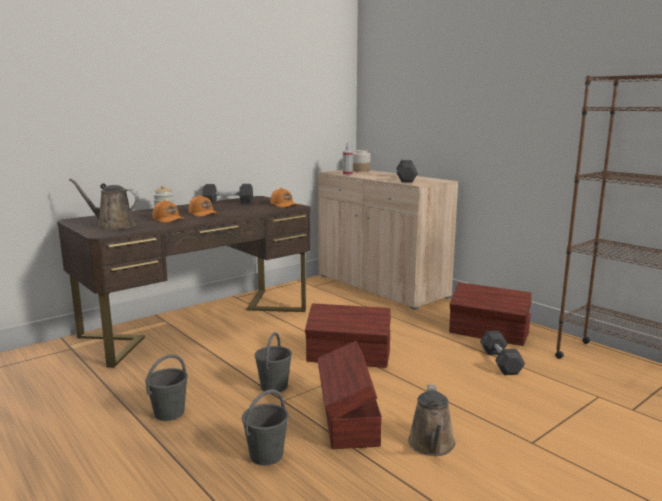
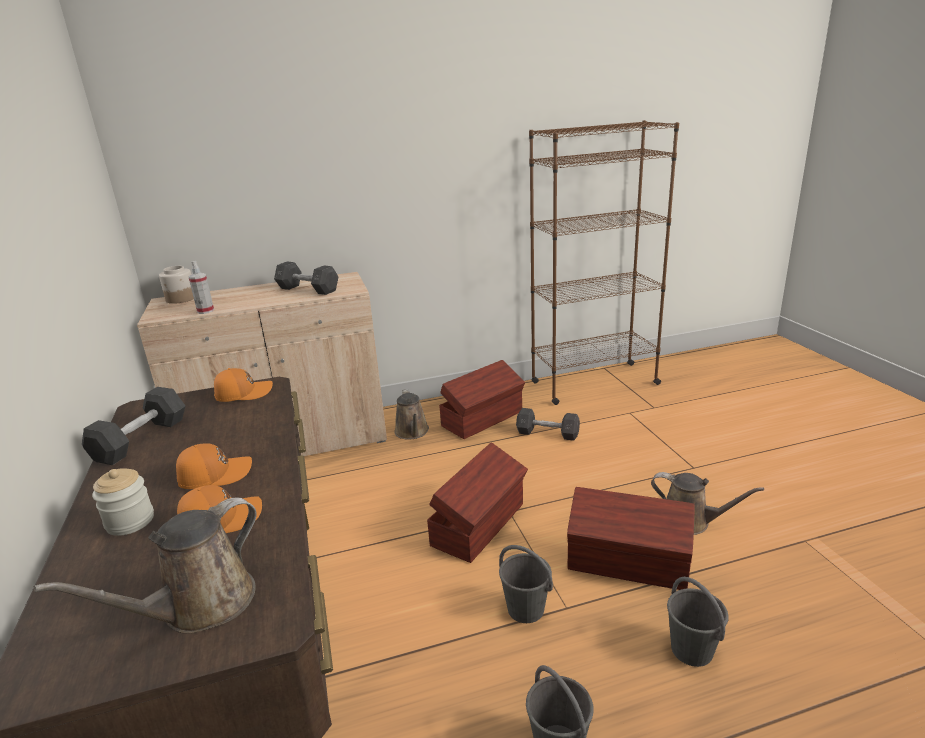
camera: 65 degrees left, 10 degrees up
(436, 314) = (412, 432): none -> brown watering can

